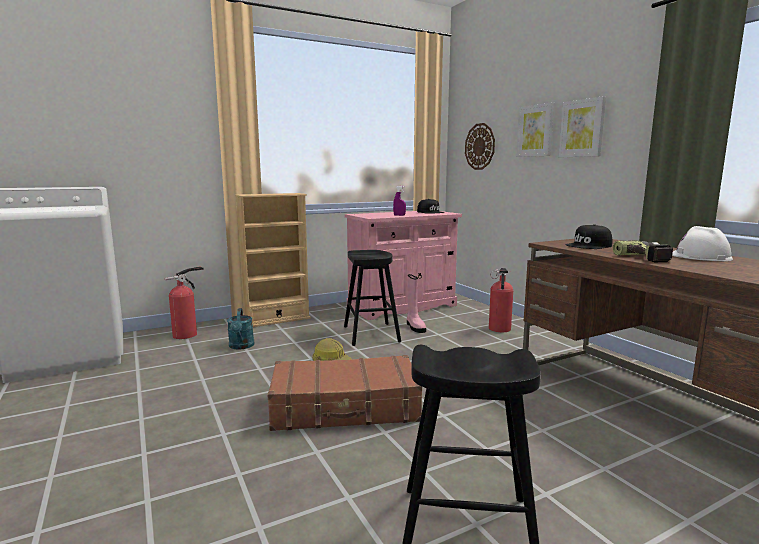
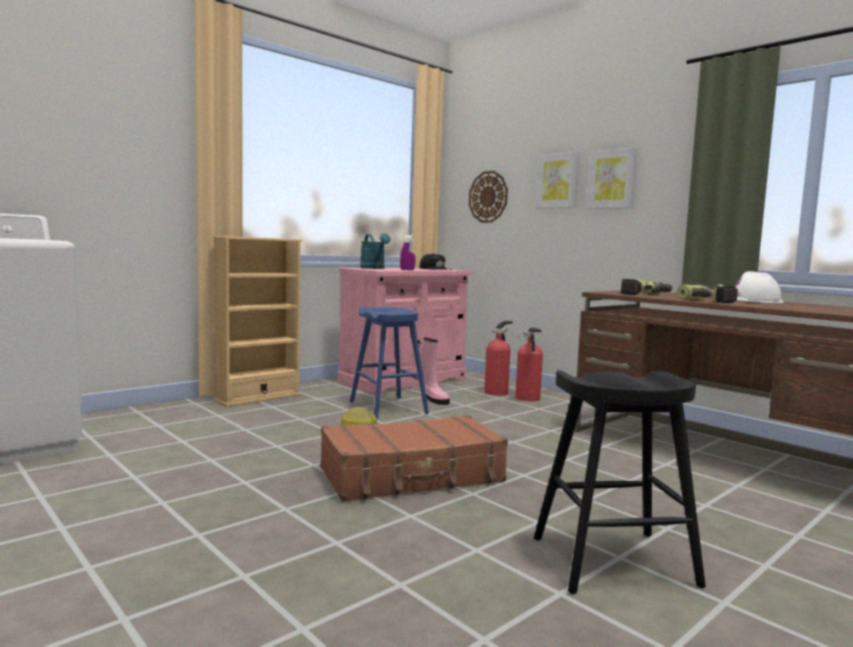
camera: 15 degrees left, 5 degrees down
(187, 334) = (148, 416): fire extinguisher -> fire extinguisher (497, 392)
(241, 346) = (234, 425): turquoise watering can -> turquoise watering can (374, 268)
(371, 334) = (388, 407): black stool -> blue stool
(589, 245) = (644, 294): black cap -> power drill

